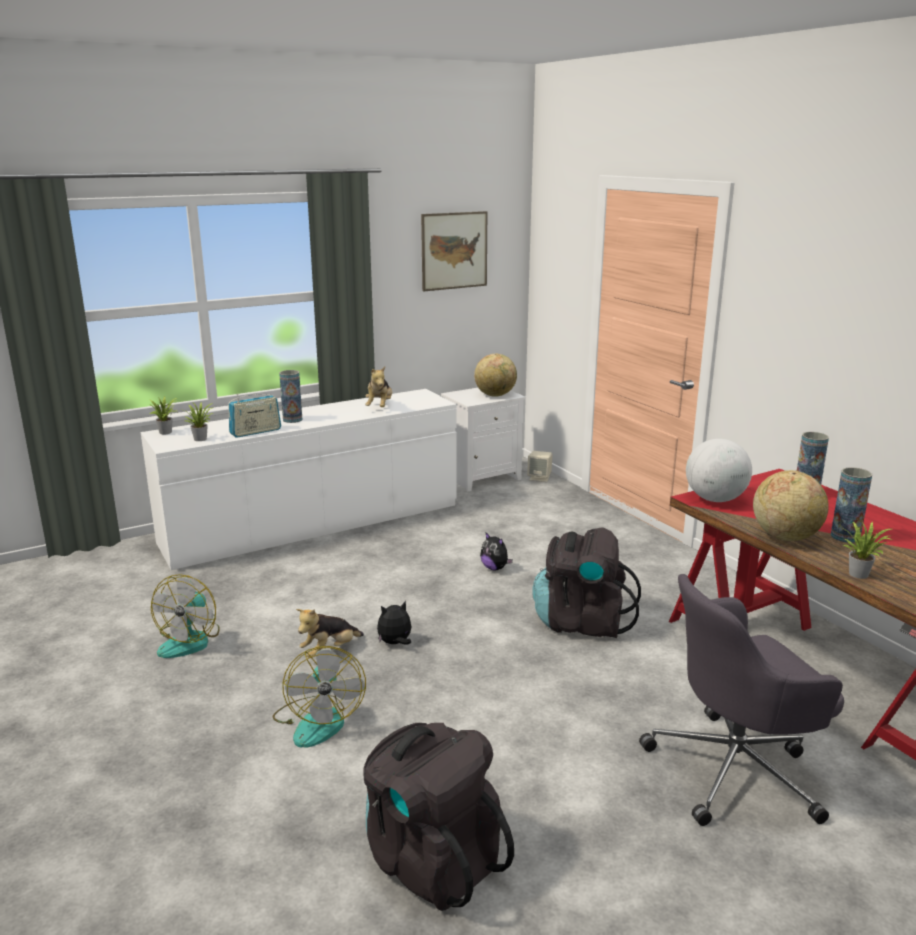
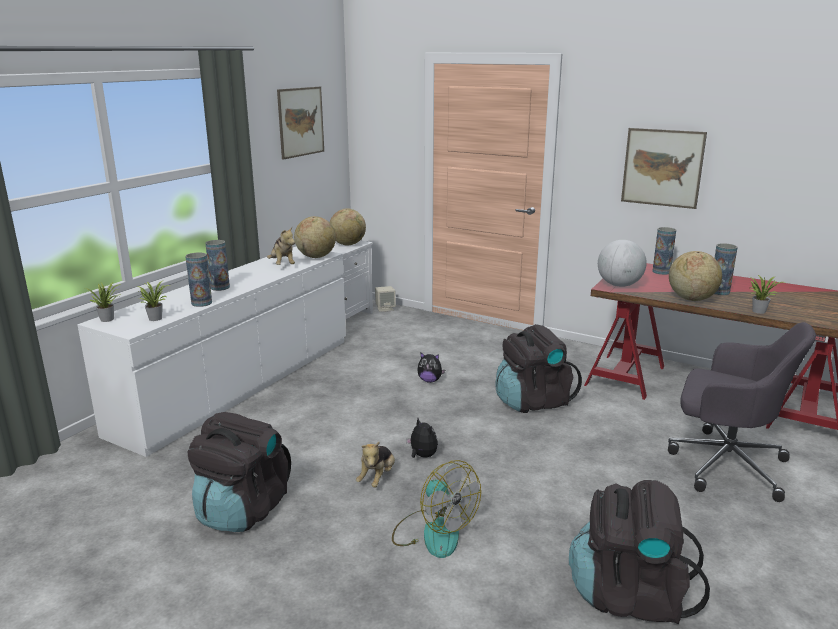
camera: 30 degrees left, 0 degrees up
(190, 640) = (242, 509): fan -> black backpack
(255, 432) = (201, 303): radio -> vase
(395, 643) = (422, 456): plush toy -> plush toy turned 105 degrees clockwise
(424, 403) = (316, 257): none -> globe
(736, 770) = (724, 464): grey office chair -> grey office chair turned 105 degrees counterclockwise
(836, 349) = (662, 168): none -> picture

